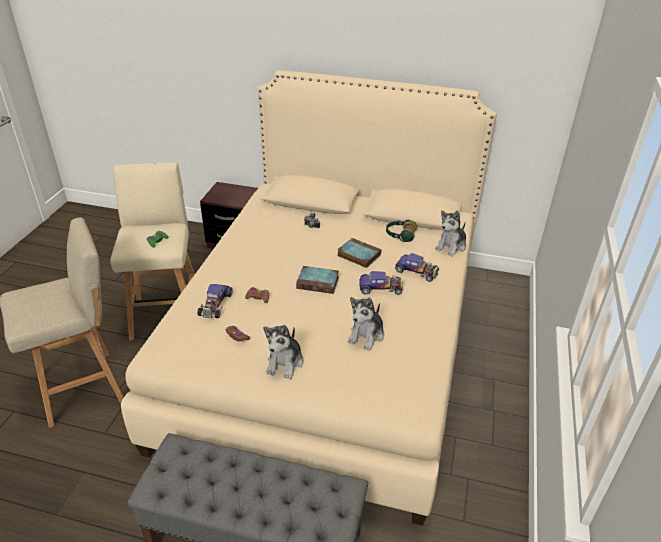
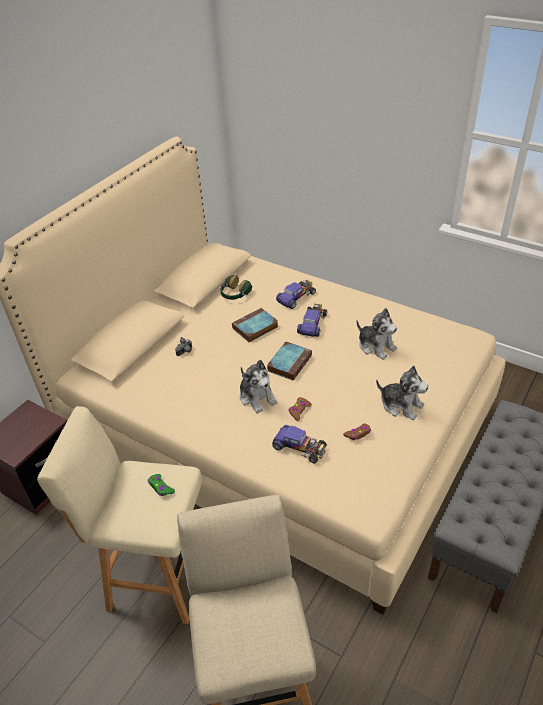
camera: 70 degrees left, 5 degrees up
(451, 246) = (267, 269): plush toy -> plush toy (257, 397)

